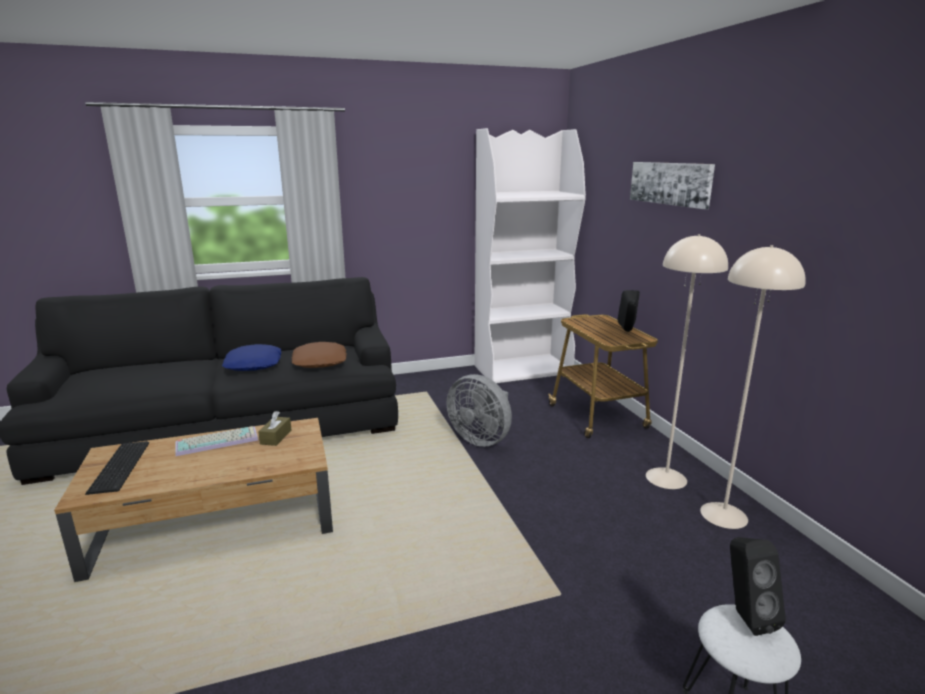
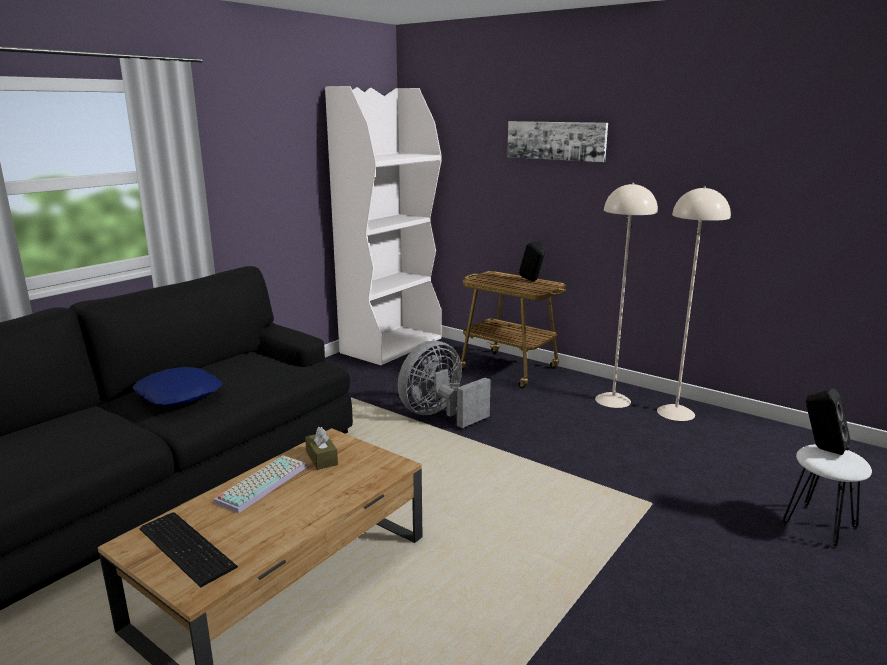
camera: 35 degrees left, 0 degrees up
(320, 361) = (258, 372): brown pillow -> none
(481, 439) = (439, 415): grey fan -> grey fan turned 135 degrees clockwise

